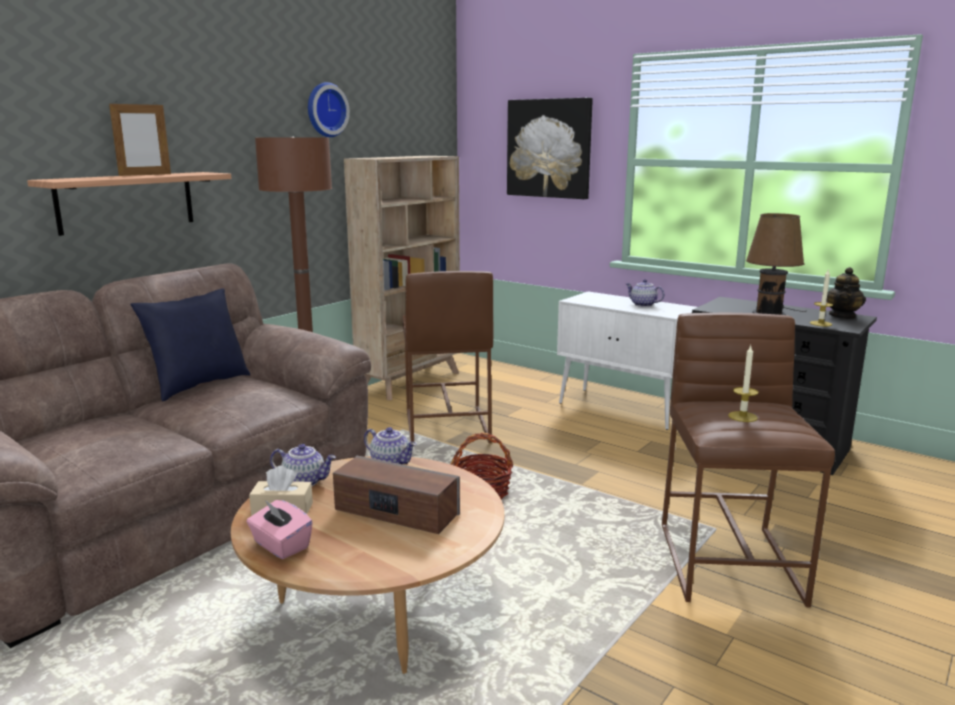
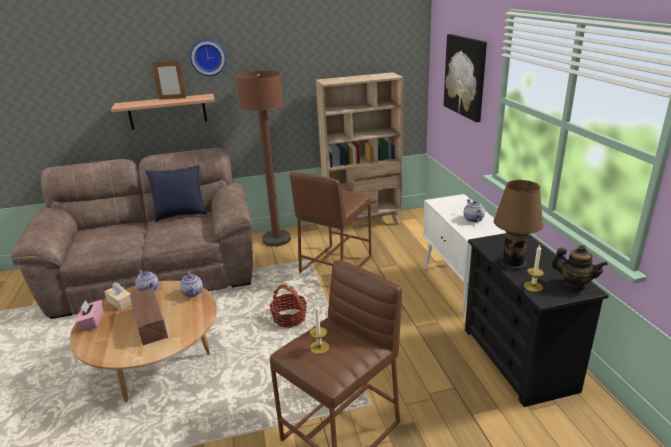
camera: 40 degrees right, 10 degrees up
(325, 110) = (302, 48): wall clock -> wall clock (208, 57)
(842, 316) = (575, 284): teapot -> teapot turned 120 degrees counterclockwise

